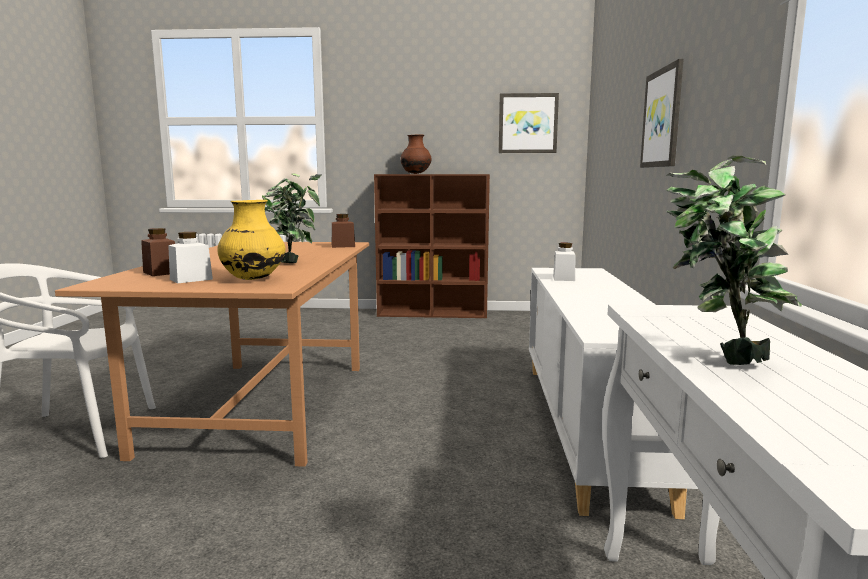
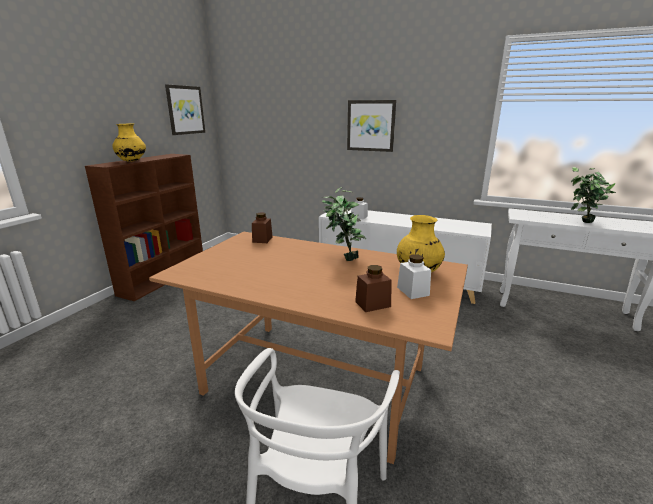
camera: 70 degrees left, 10 degrees up
(416, 173) = (131, 161): brown vase -> yellow vase

